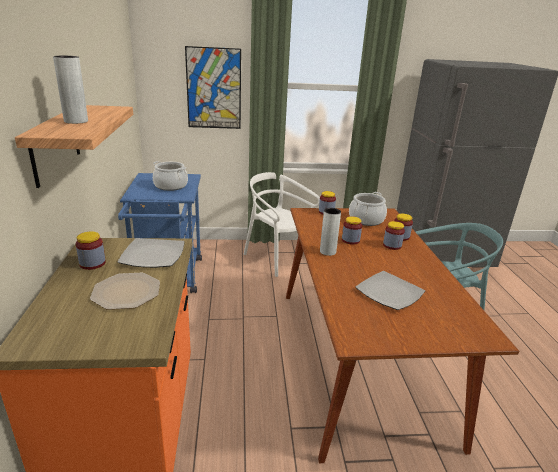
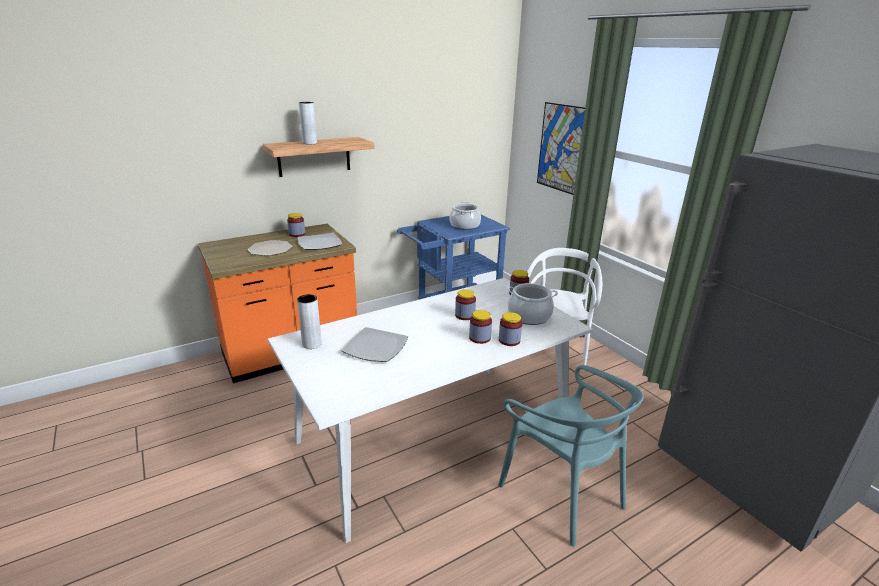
camera: 65 degrees right, 0 degrees up
(327, 251) = (427, 309): grey vase -> grey vase (312, 344)
(359, 359) = (432, 439): brown dining table -> white dining table

